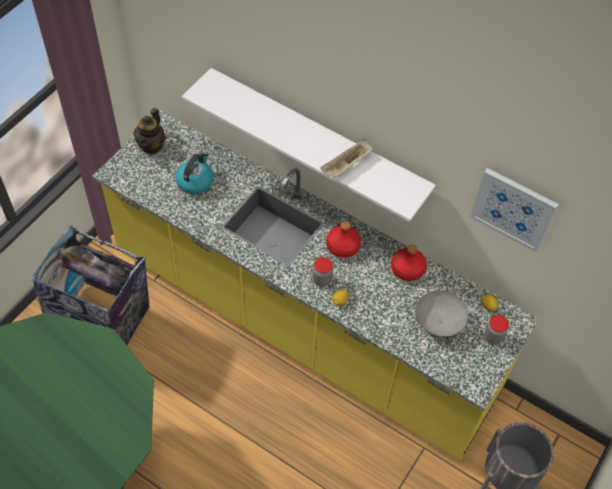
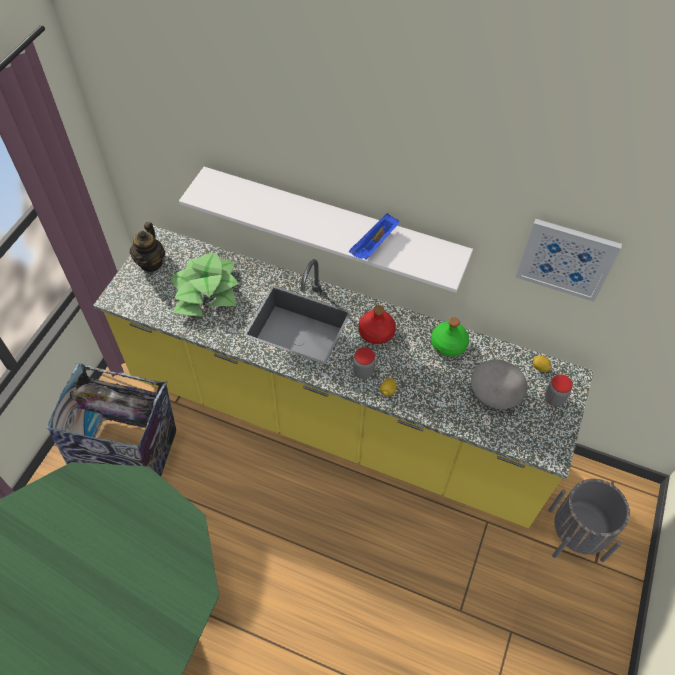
camera: 10 degrees left, 0 degrees up
(195, 181) = (206, 292): kettle -> potted plant
(346, 166) = (374, 245): beige tray -> blue tray
(407, 269) = (448, 344): red bottle -> green bottle

